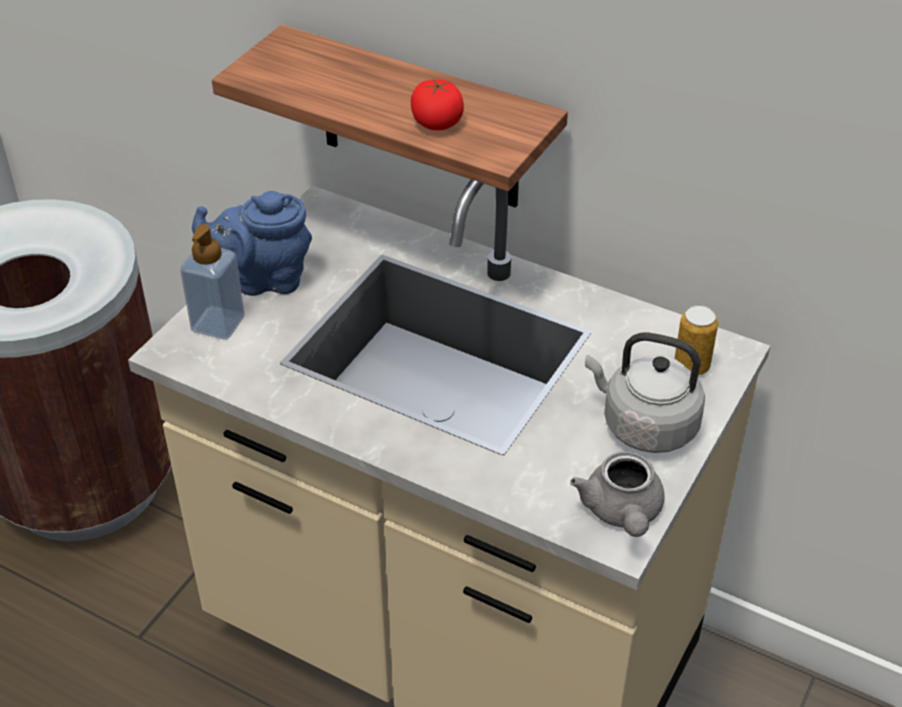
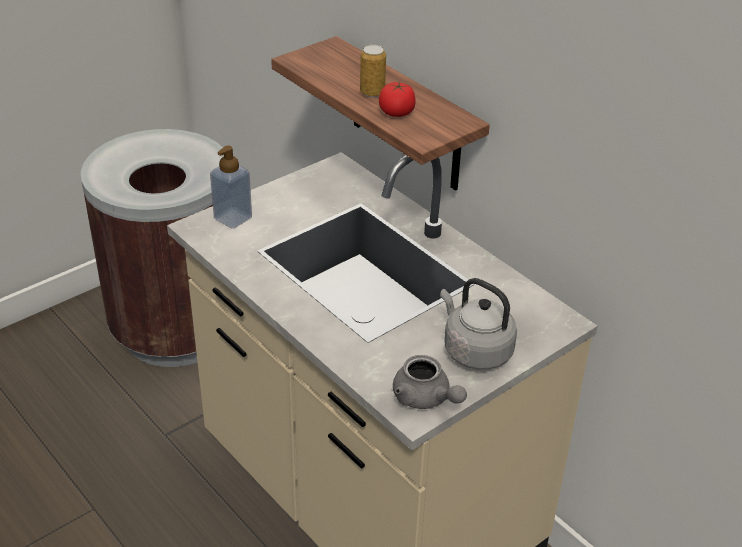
camera: 20 degrees right, 5 degrees down
(264, 279) = (277, 199): blue teapot -> none
(622, 513) = (425, 399): grey teapot -> grey teapot turned 60 degrees counterclockwise
(691, 366) = (531, 323): can -> can (372, 92)

